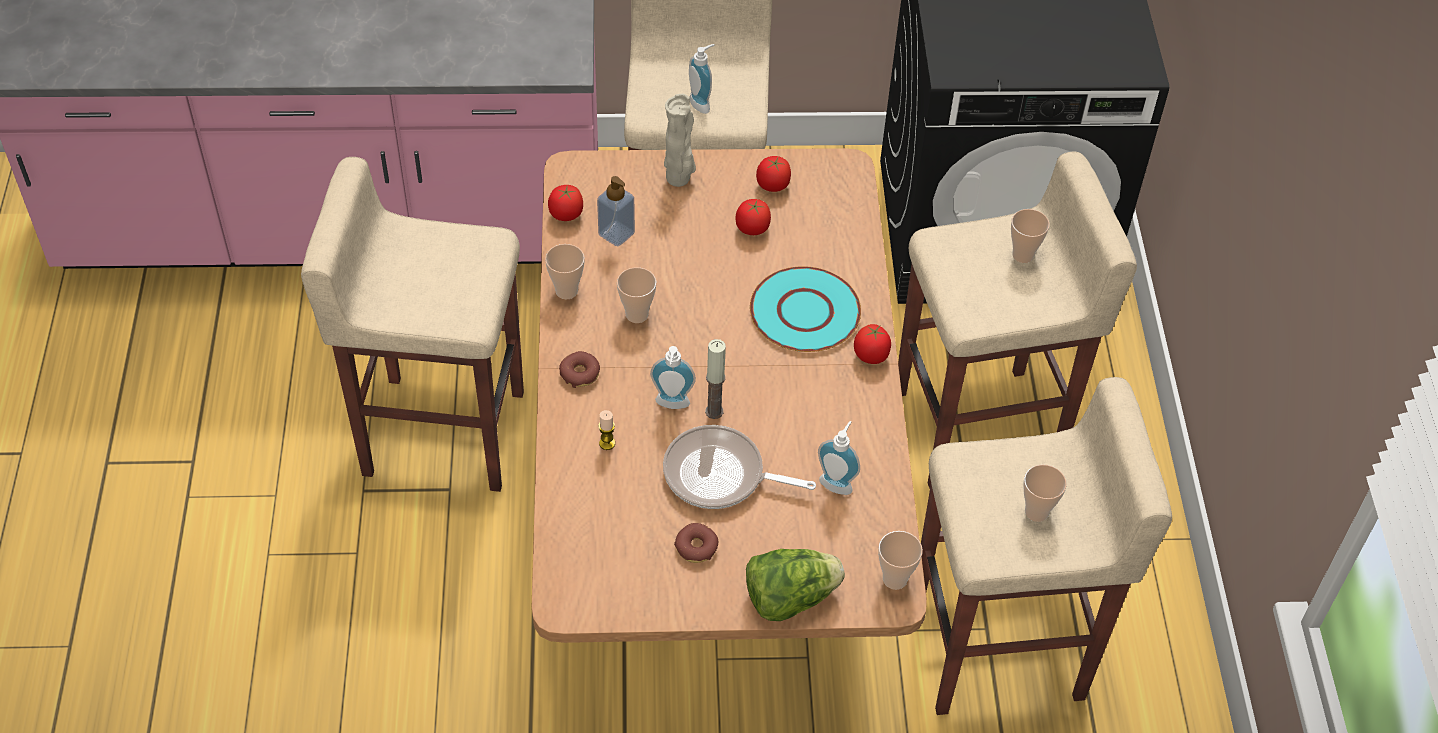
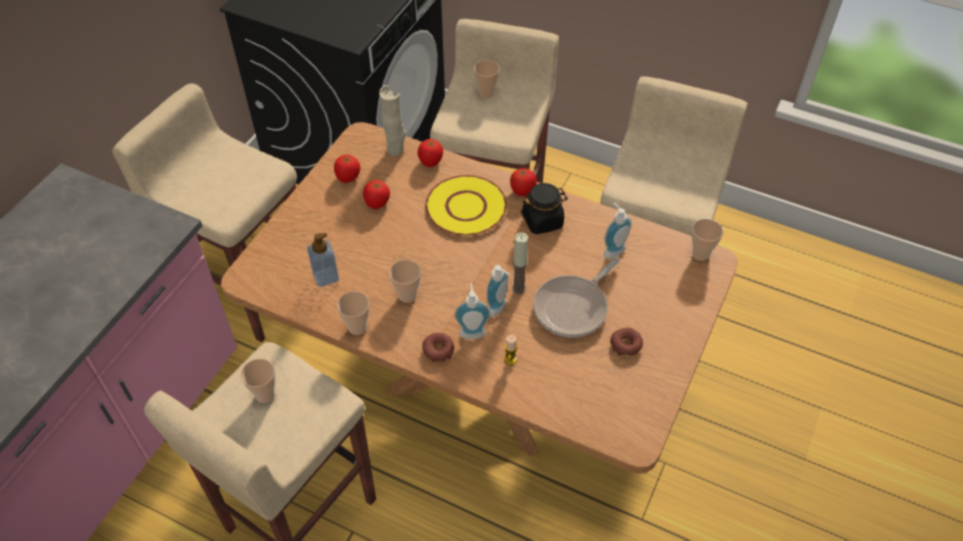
camera: 60 degrees left, 0 degrees up
(566, 215) = (285, 299): tomato -> tomato (430, 162)
(679, 179) = (303, 222): beige vase -> beige vase (396, 149)
(702, 103) = (239, 184): soap dispenser -> soap dispenser (472, 331)
(790, 598) = (690, 312): lettuce -> none
(805, 312) = (466, 207): turquoise plate -> yellow plate
(835, 394) = (543, 221): none -> black jar
(1036, 512) = (677, 172): cup -> cup (265, 395)

